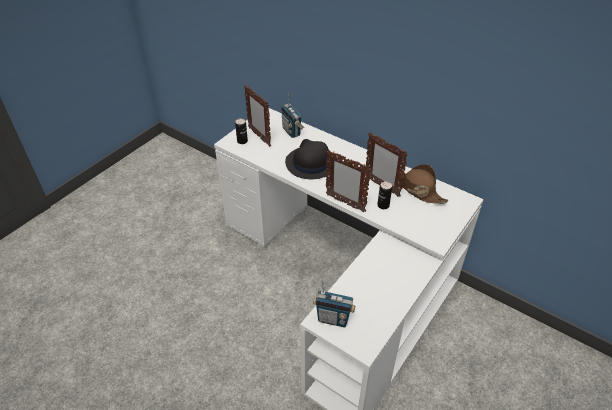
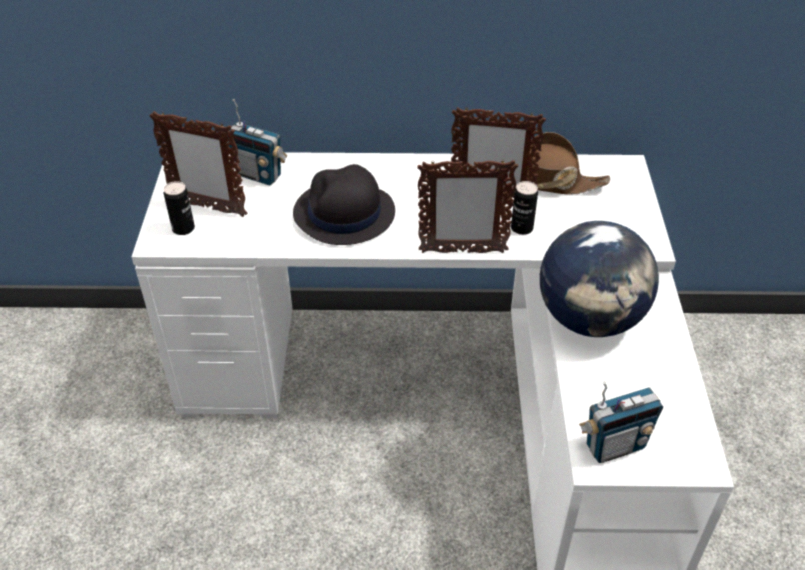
camera: 35 degrees left, 0 degrees up
(378, 262) = (590, 319): none -> globe

